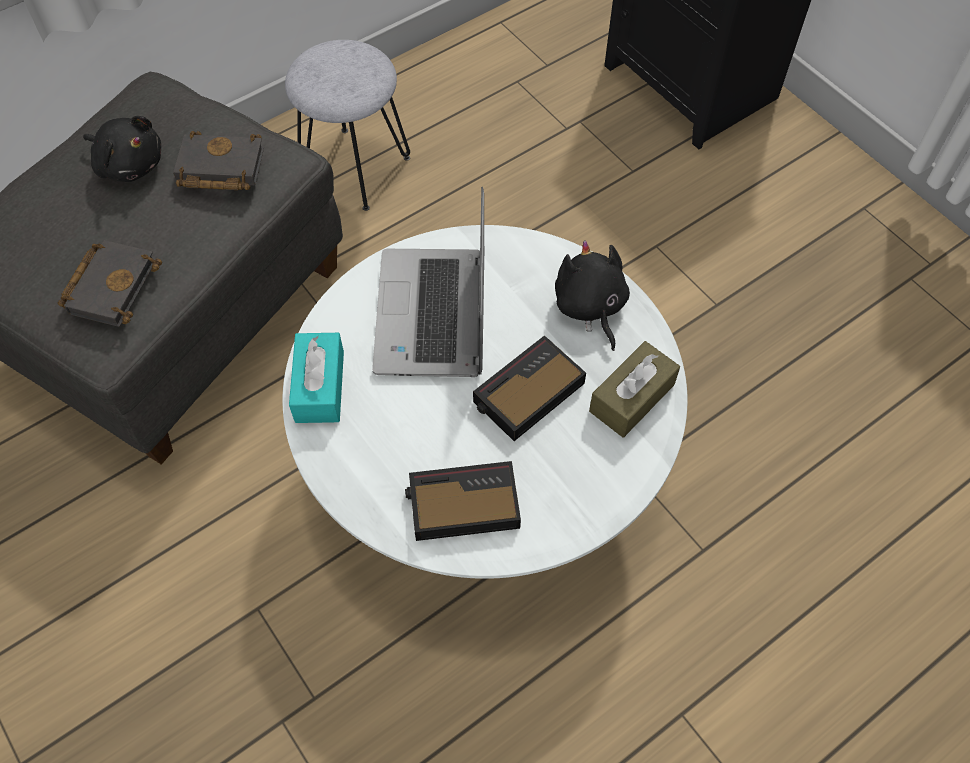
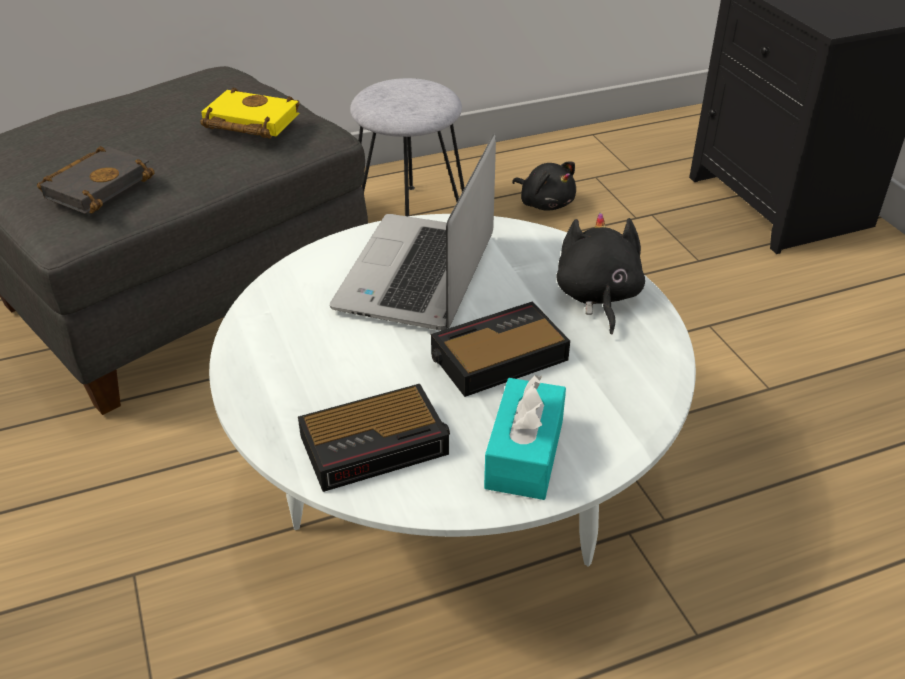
camera: 15 degrees right, 20 degrees down
(129, 164) = (168, 110): black plush toy -> black plush toy (545, 203)
(218, 169) = (248, 122): black book -> yellow book
(319, 386) = (268, 311): turquoise tissue box -> turquoise tissue box (524, 454)
(461, 505) = (377, 444): alarm clock -> alarm clock turned 150 degrees clockwise
(632, 398) = (622, 383): brown tissue box -> none

